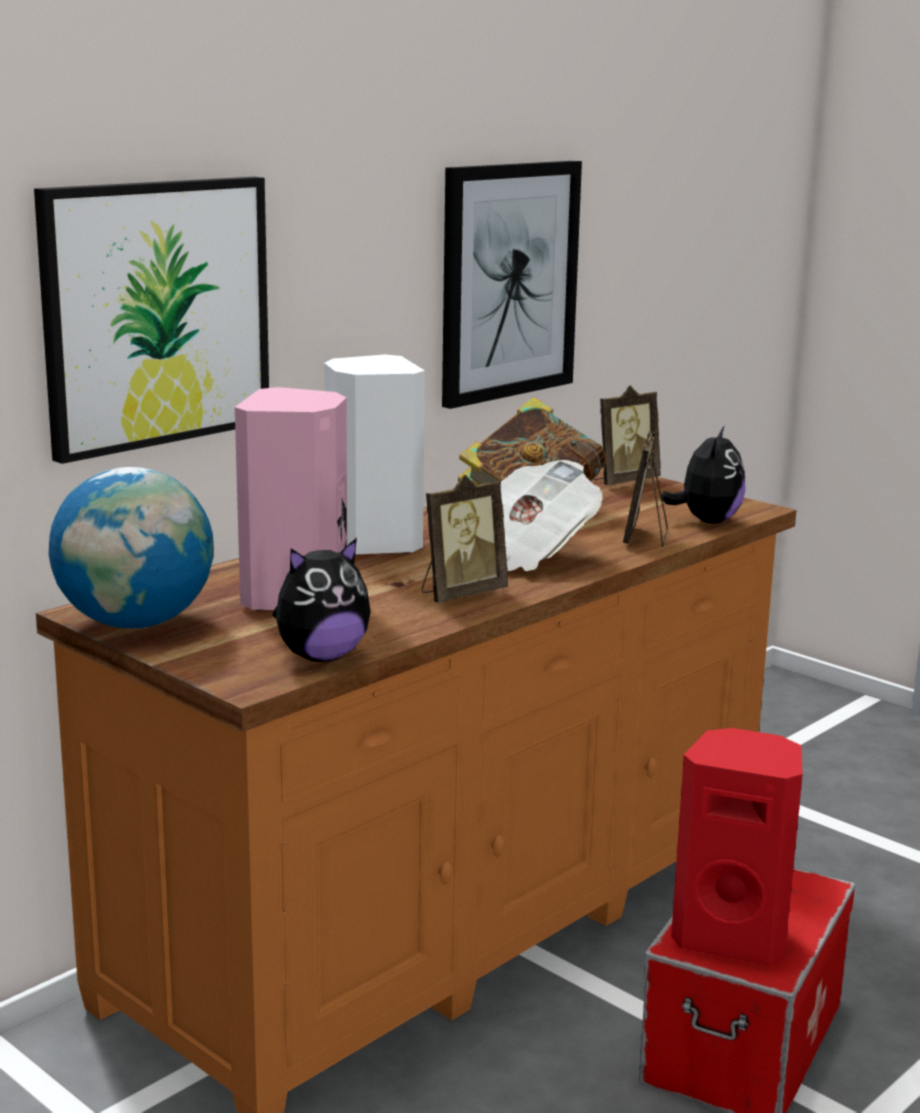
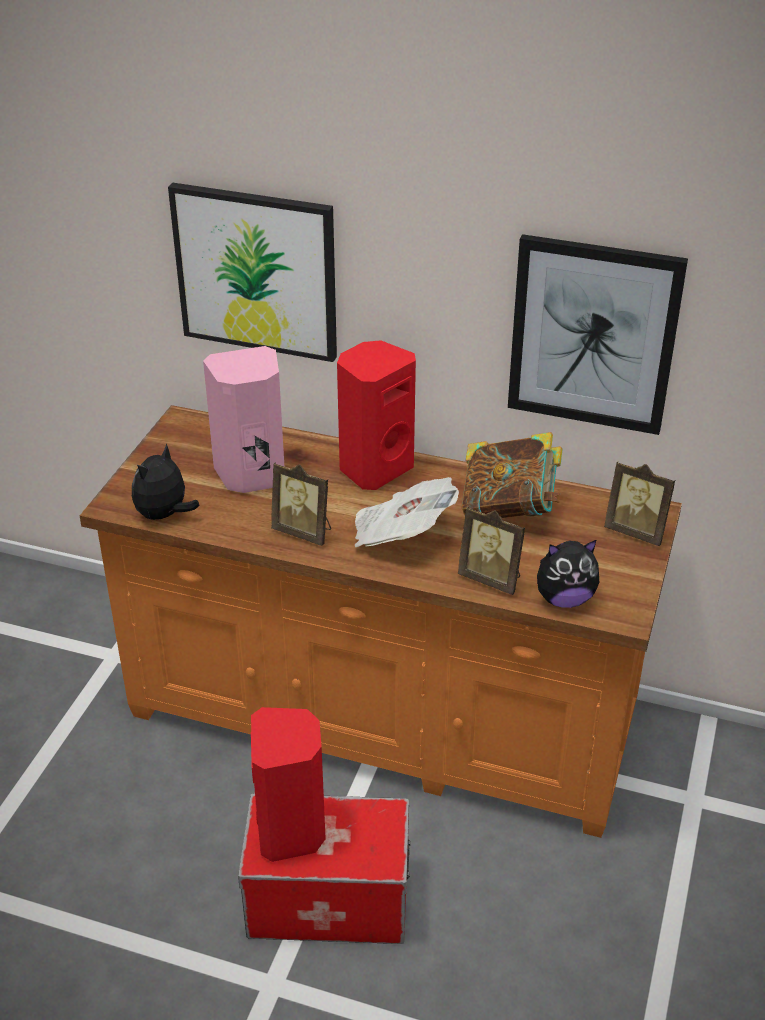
camera: 65 degrees right, 20 degrees up
(136, 623) = (175, 440): globe -> none
(321, 656) = (164, 515): plush toy -> plush toy turned 90 degrees clockwise
(371, 544) = (374, 468): white speaker -> red speaker
(645, 538) = (492, 578): picture frame -> picture frame turned 135 degrees counterclockwise

